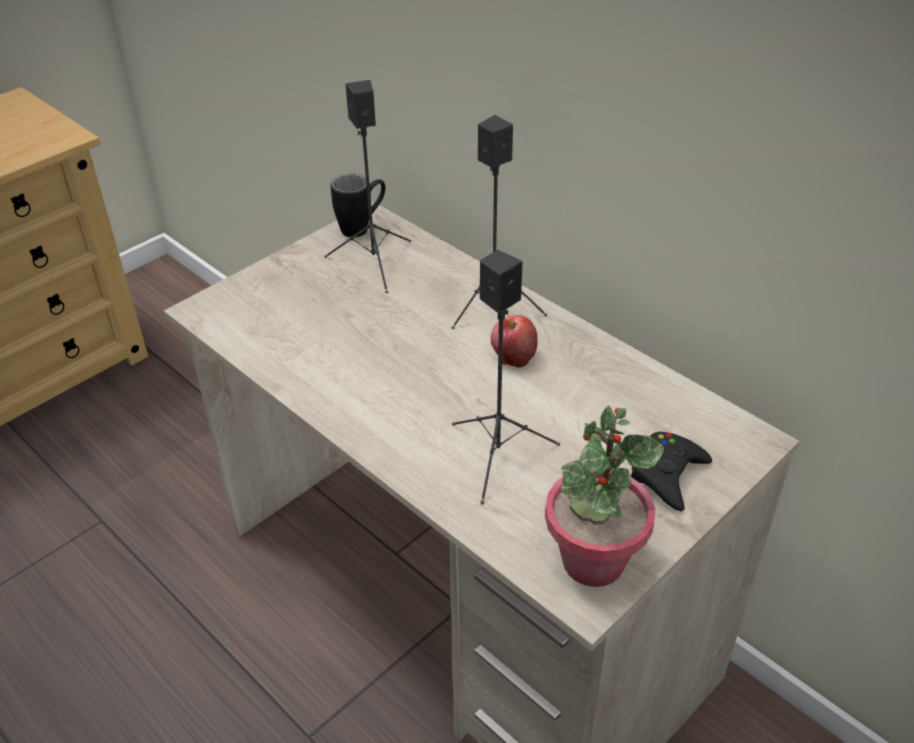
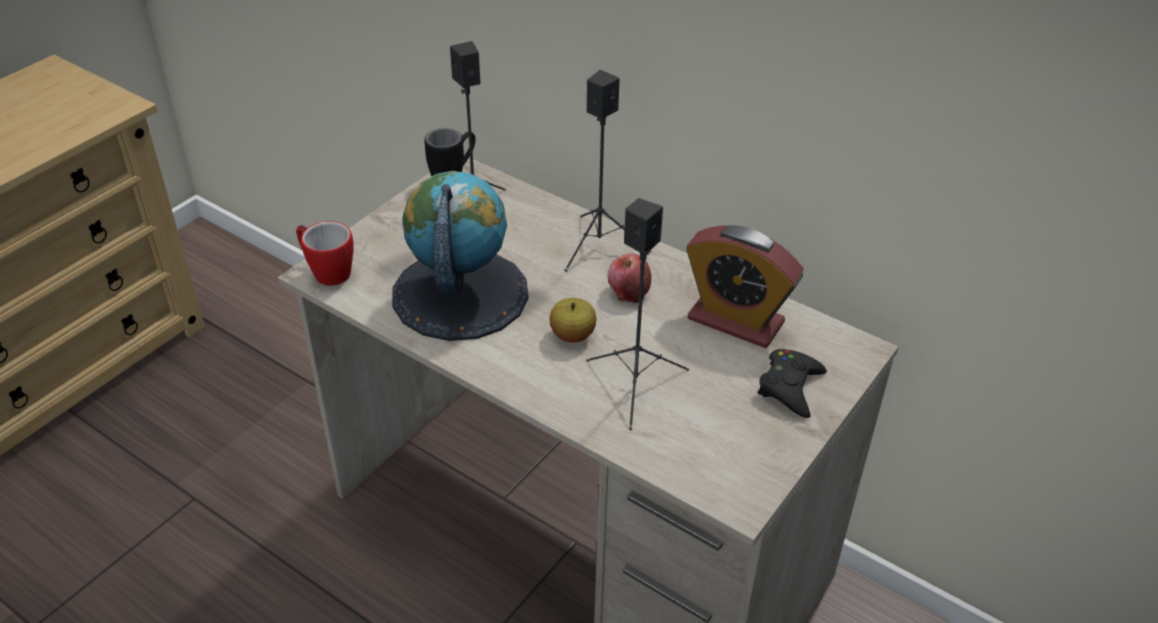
camera: 10 degrees left, 0 degrees up
(212, 309) = (326, 271): none -> mug
(338, 342) = (459, 294): none -> globe
(444, 396) = (572, 335): none -> apple
(592, 561) = (739, 469): potted plant -> none
(622, 396) = (735, 320): none -> alarm clock

